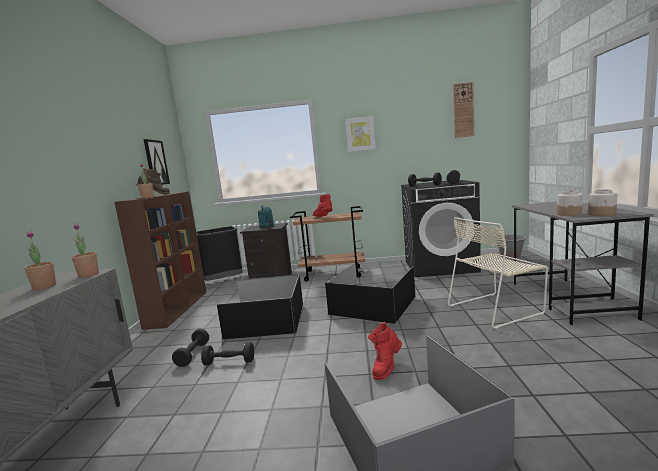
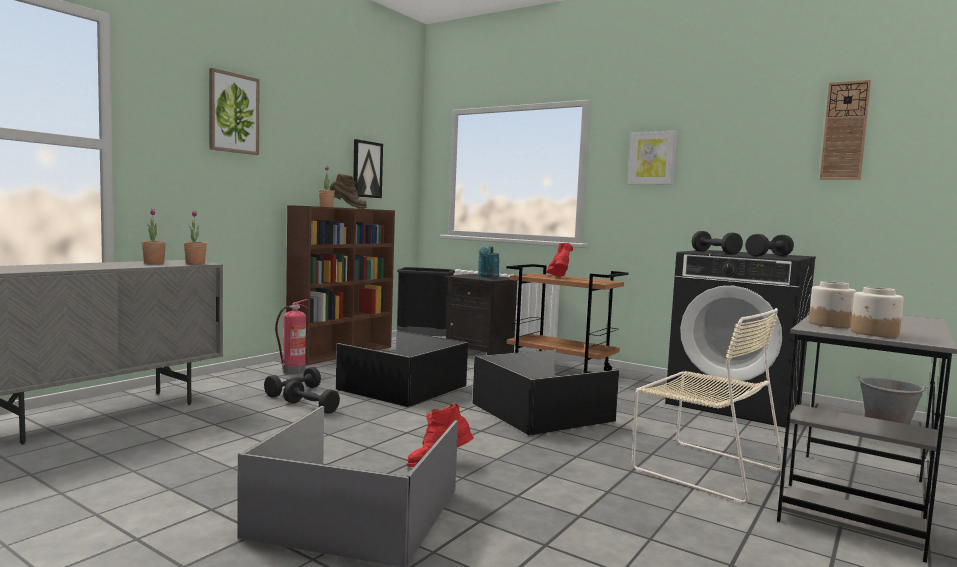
camera: 30 degrees right, 5 degrees down
(51, 123) = (233, 113): none -> picture
(164, 337) = (293, 371): none -> fire extinguisher
(496, 309) = (702, 468): beige chair -> beige chair turned 150 degrees counterclockwise

